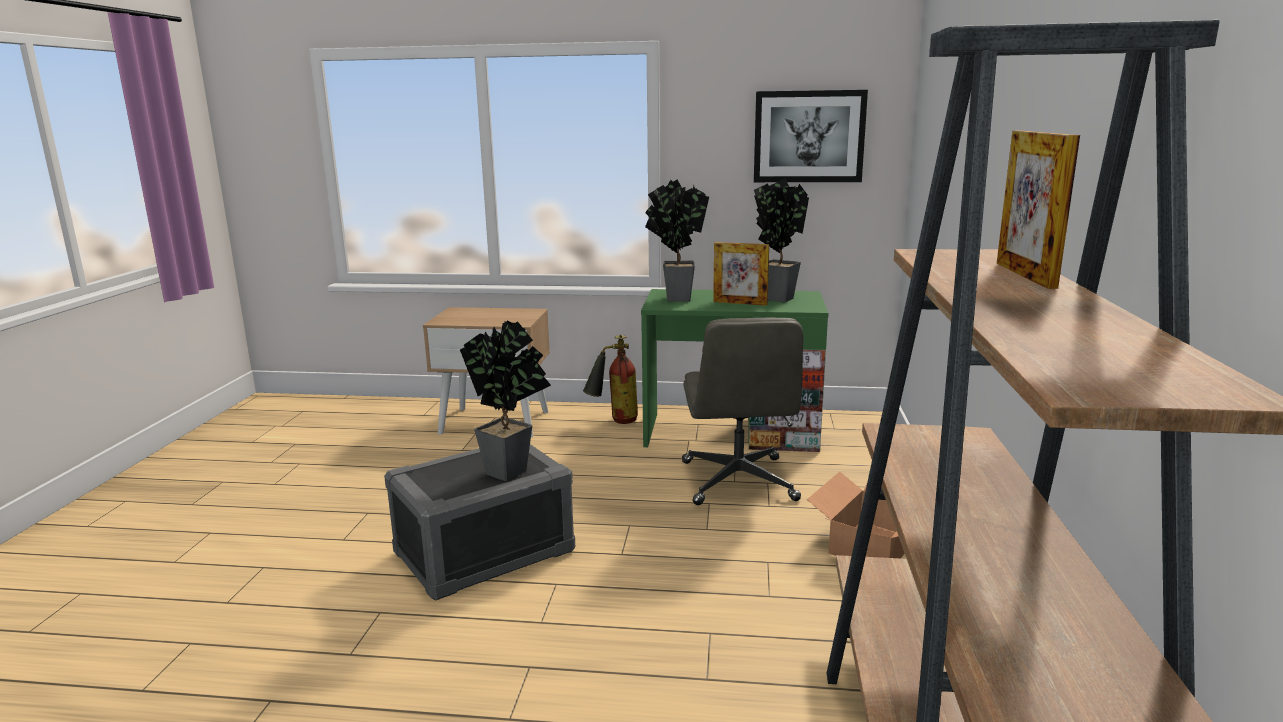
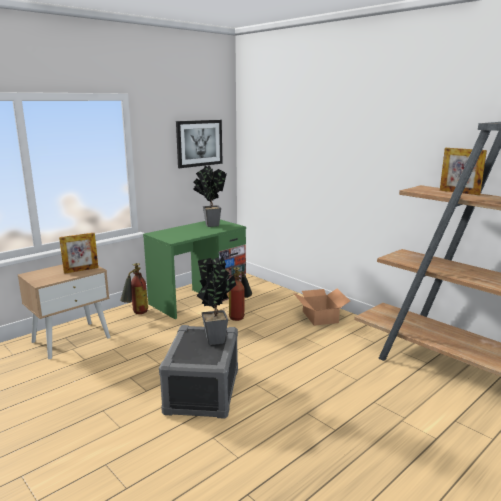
camera: 50 degrees left, 0 degrees up
(674, 298) = (169, 235): potted plant -> none
(738, 481) = (240, 316): grey office chair -> fire extinguisher
(740, 303) = (203, 230): picture frame -> picture frame (81, 270)

